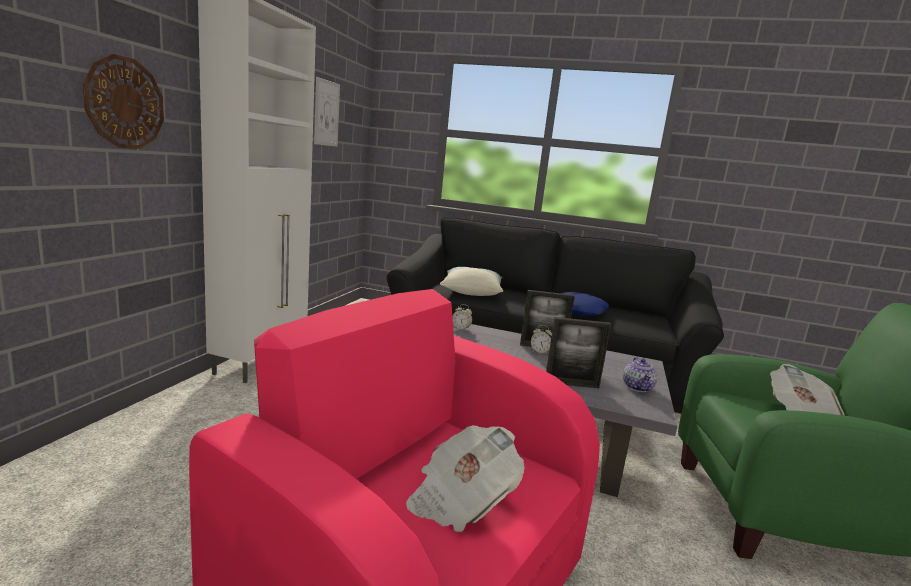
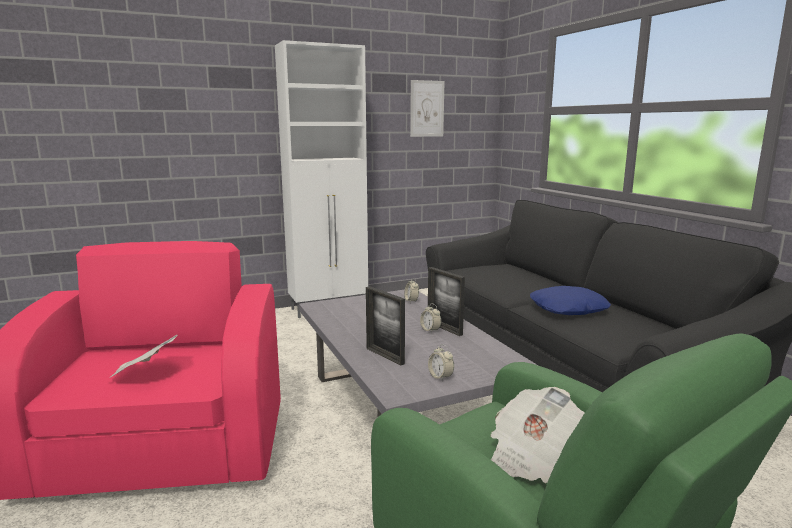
camera: 50 degrees right, 0 degrees up
(125, 103) = (224, 126): wall clock -> none
(471, 291) = (492, 275): pillow -> none
(637, 387) = (440, 377): teapot -> alarm clock

